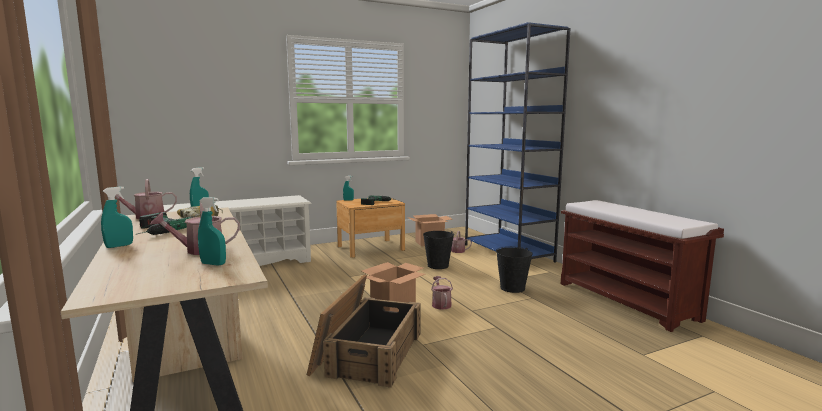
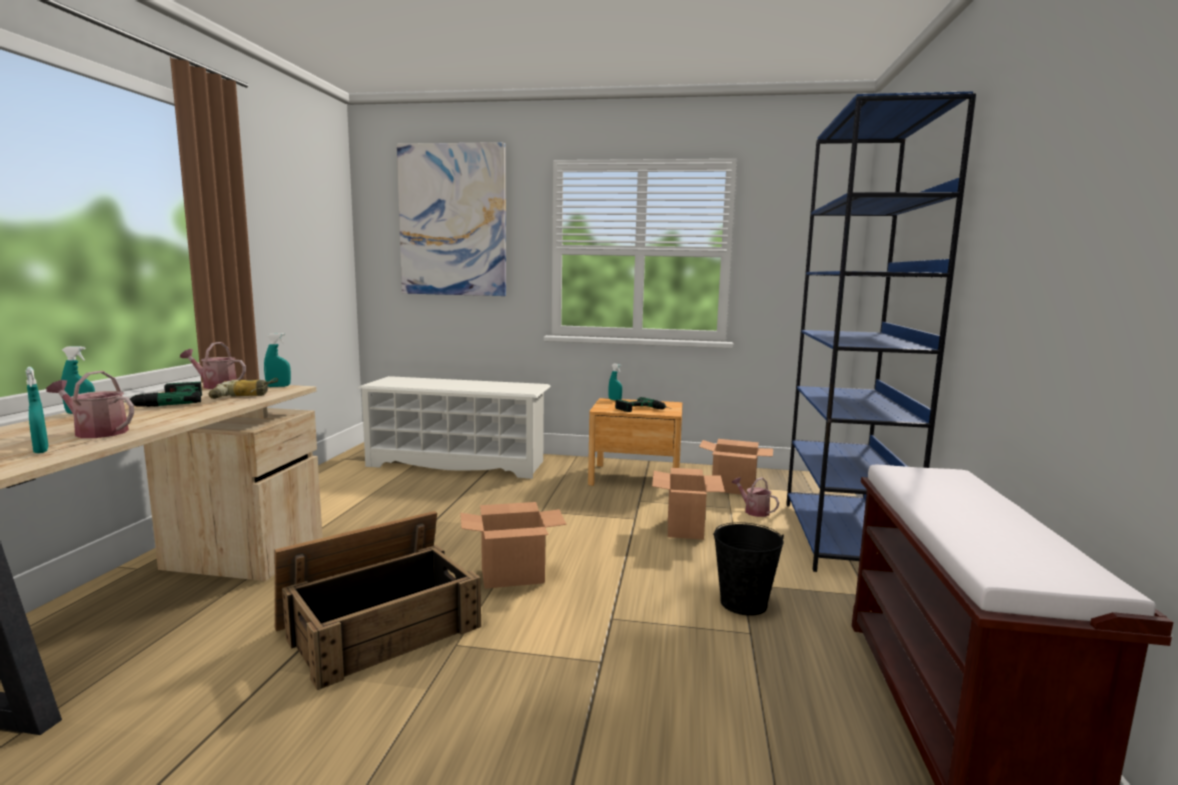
camera: 35 degrees right, 0 degrees up
(206, 76) = (453, 220): none -> picture
(438, 265) = (684, 528): black bucket -> cardboard box
(441, 304) = (585, 591): watering can -> none

